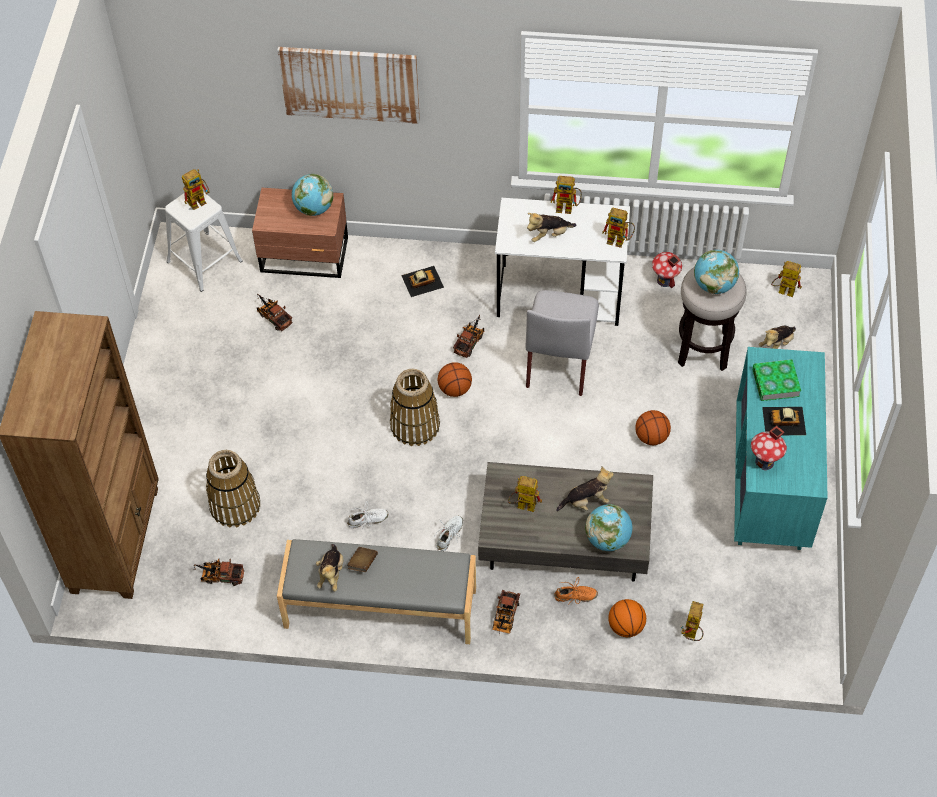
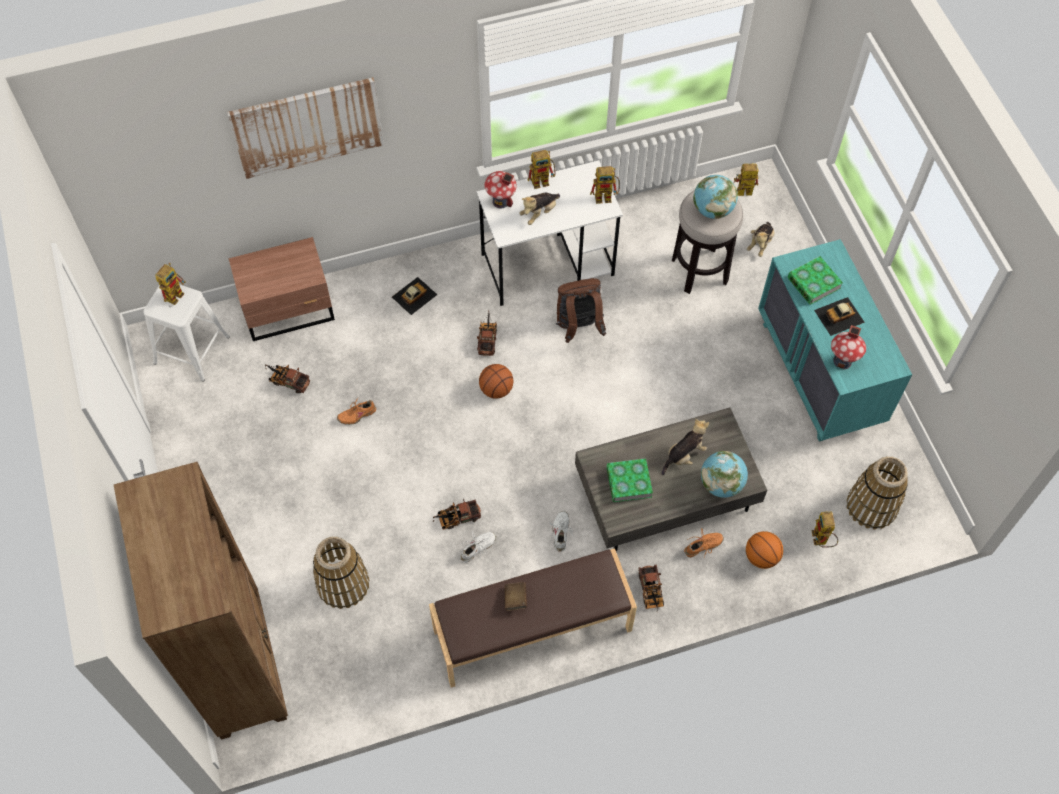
camera: 25 degrees left, 5 degrees up
(220, 576) = (363, 661): toy truck -> toy truck (456, 518)
(314, 208) = (291, 262): globe -> none
(319, 367) = (357, 414): none -> orange shoe
(331, 573) = (490, 621): plush toy -> none
(380, 609) = (532, 631): grey bench -> brown bench
(415, 425) = (476, 439): basket -> basket (871, 506)
(522, 506) = (628, 482): toy robot -> book
(559, 361) = (578, 327): grey chair -> brown backpack
(651, 437) = (695, 369): basketball -> none
(665, 280) = (634, 218): toy house -> toy house (500, 201)

